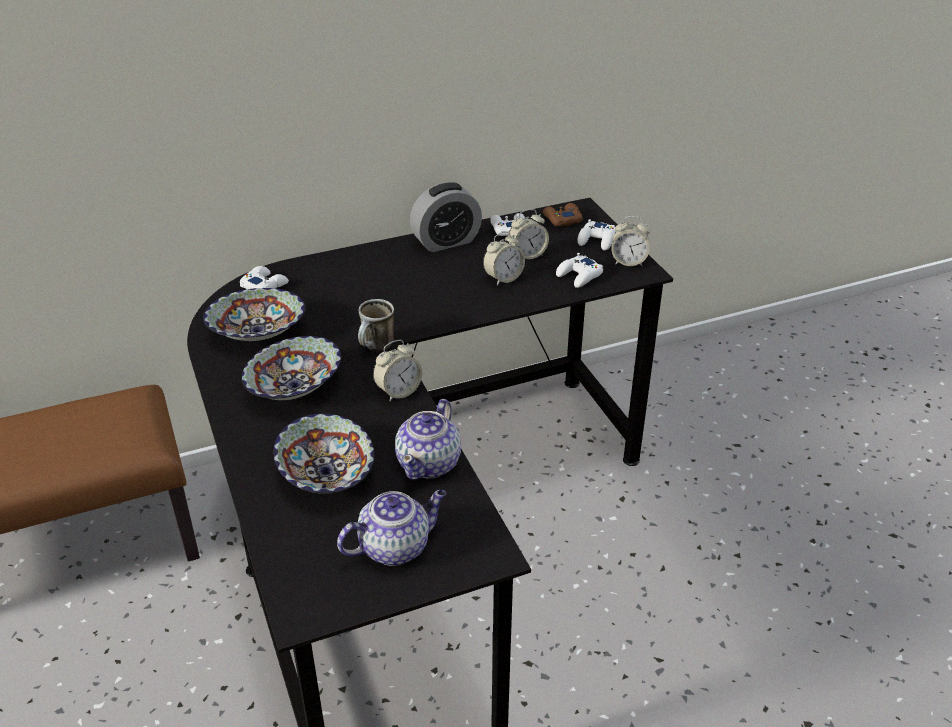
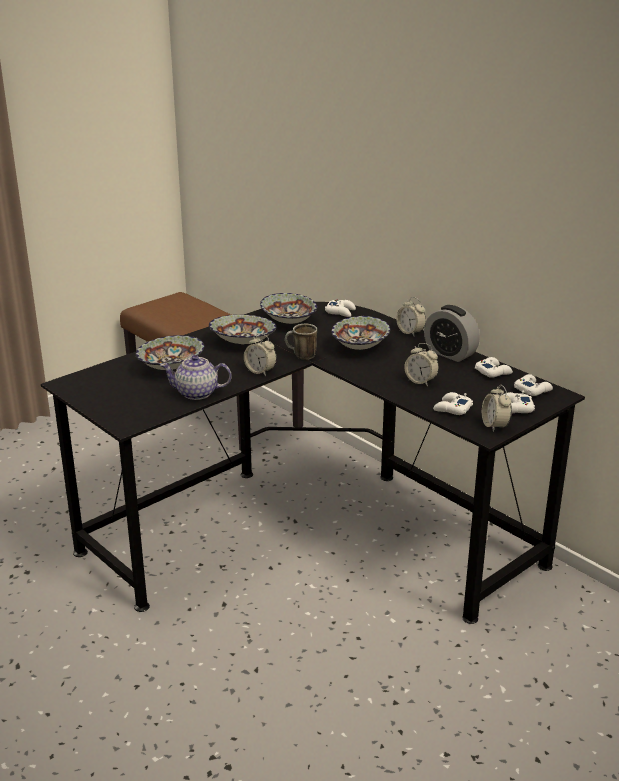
camera: 70 degrees right, 10 degrees down
(382, 296) = (359, 347): none -> bowl
(395, 546) = (122, 397): teapot -> none
(527, 255) = (462, 385): alarm clock -> alarm clock (410, 332)
(562, 219) = (532, 390): brown game controller -> white game controller

